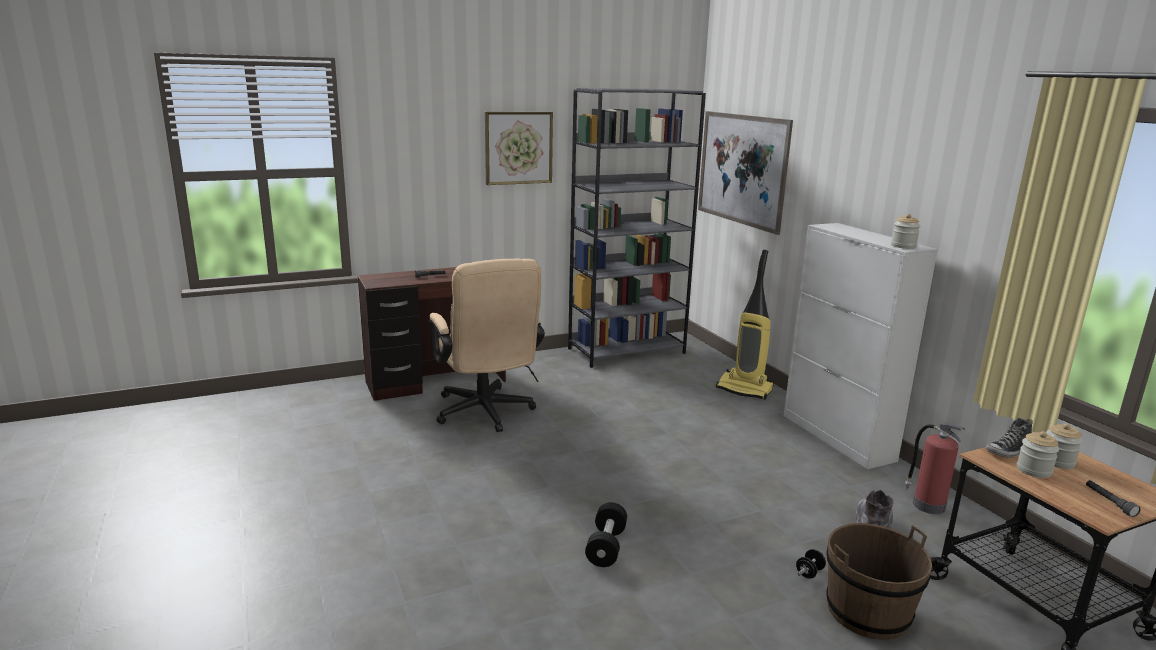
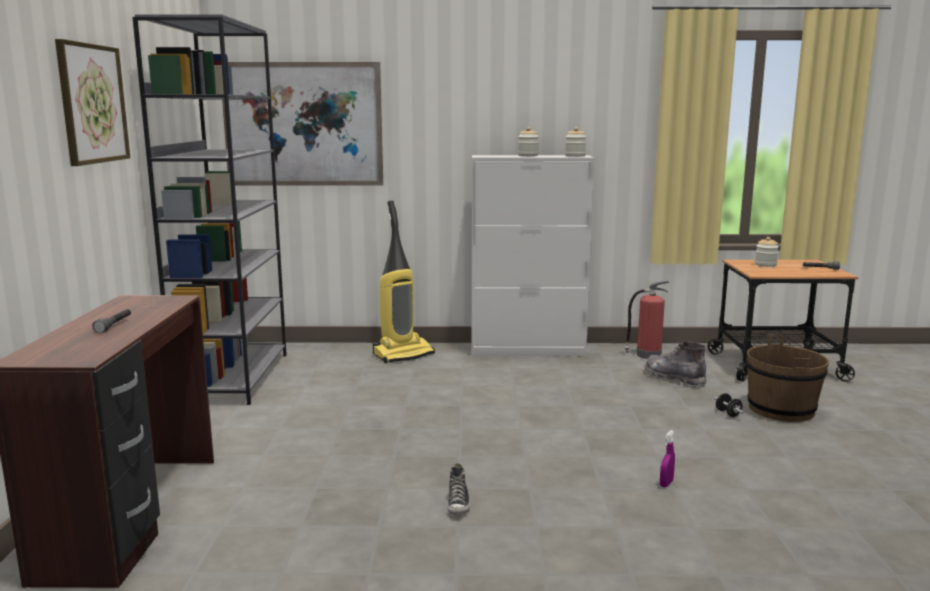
camera: 65 degrees left, 5 degrees down
(486, 414) = (298, 494): beige office chair -> none
(606, 547) = (666, 484): black dumbbell -> purple spray bottle
(1008, 452) = (750, 269): shoe -> shoe (458, 504)
(1034, 470) = (778, 270): jar -> jar (528, 155)

